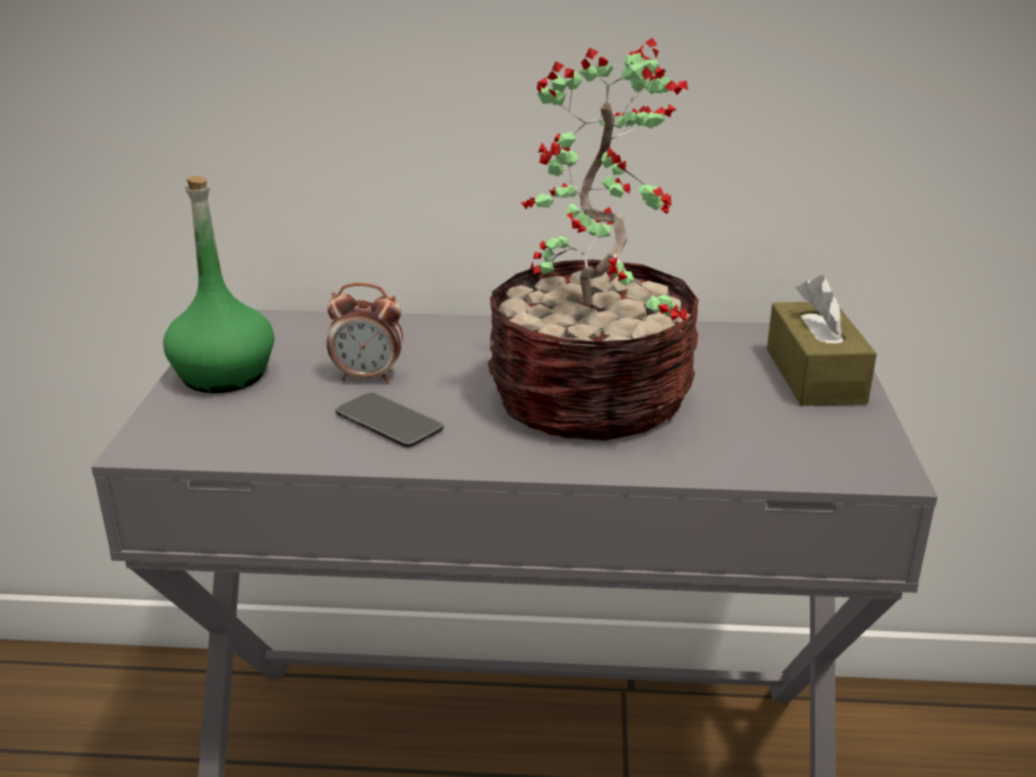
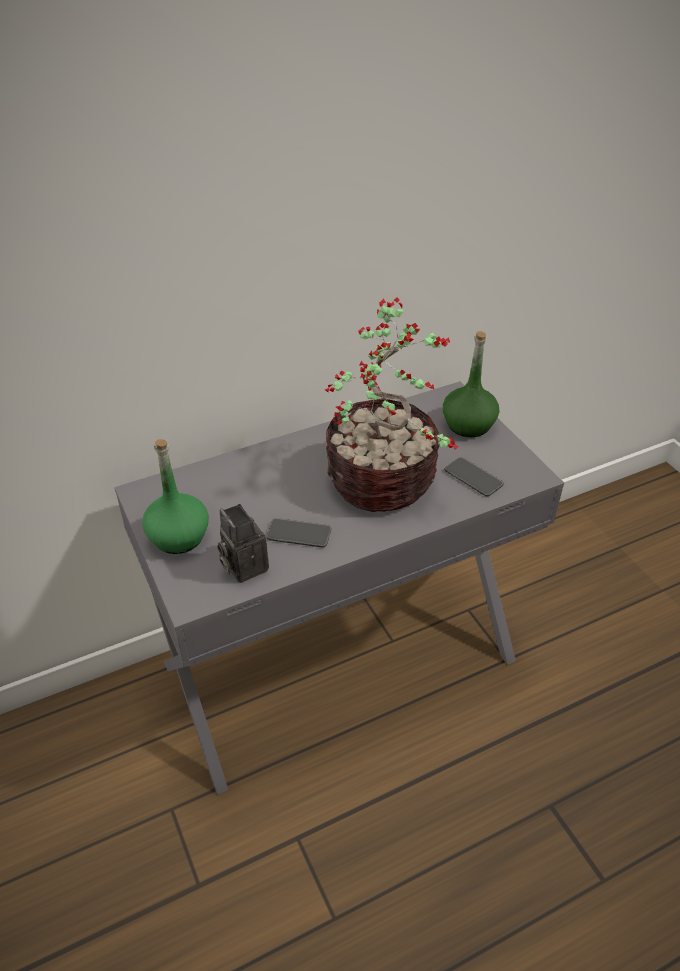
camera: 30 degrees left, 15 degrees up
(265, 431) = (242, 565): none -> camera
(368, 377) = (259, 507): alarm clock -> none
(756, 439) = (473, 477): none -> phone
(814, 375) = (469, 424): brown tissue box -> green bottle

